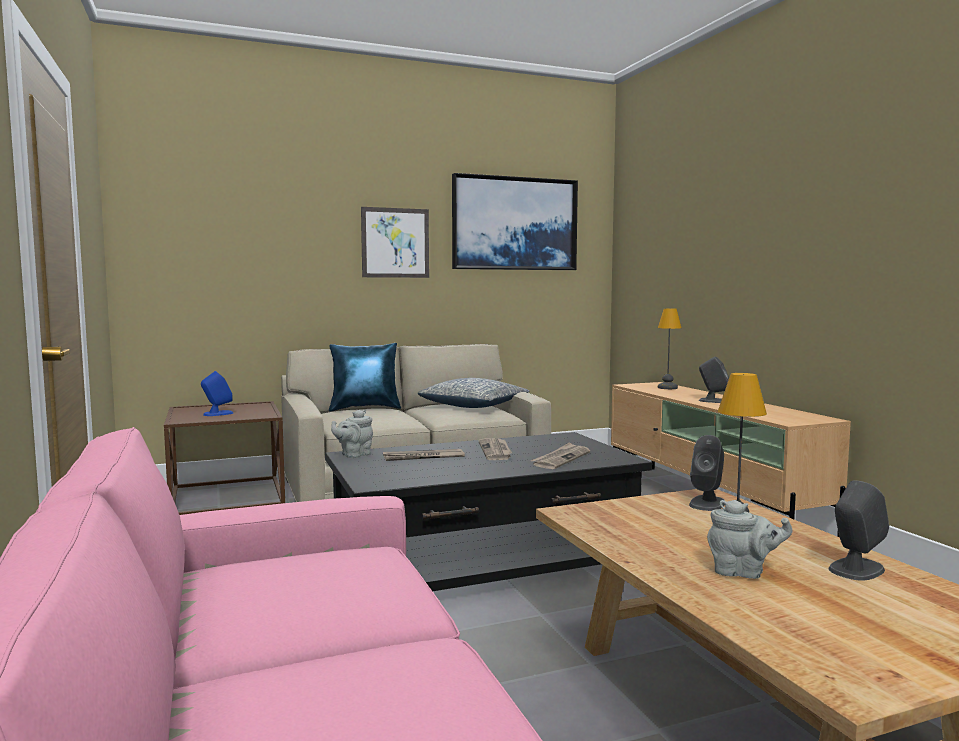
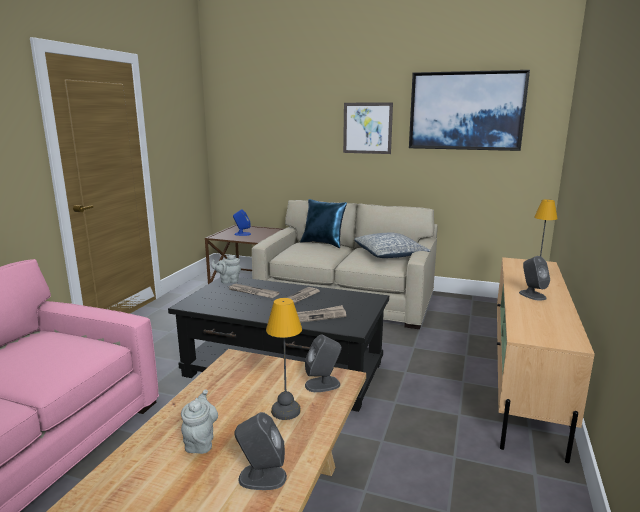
camera: 40 degrees right, 10 degrees up
(743, 572) = (200, 442): grey teapot -> grey teapot turned 150 degrees counterclockwise

